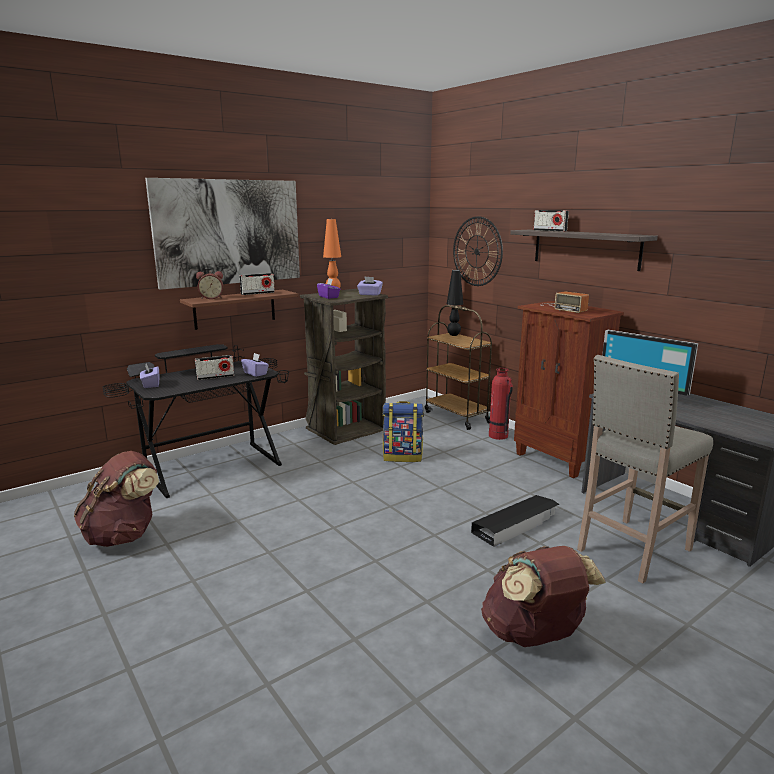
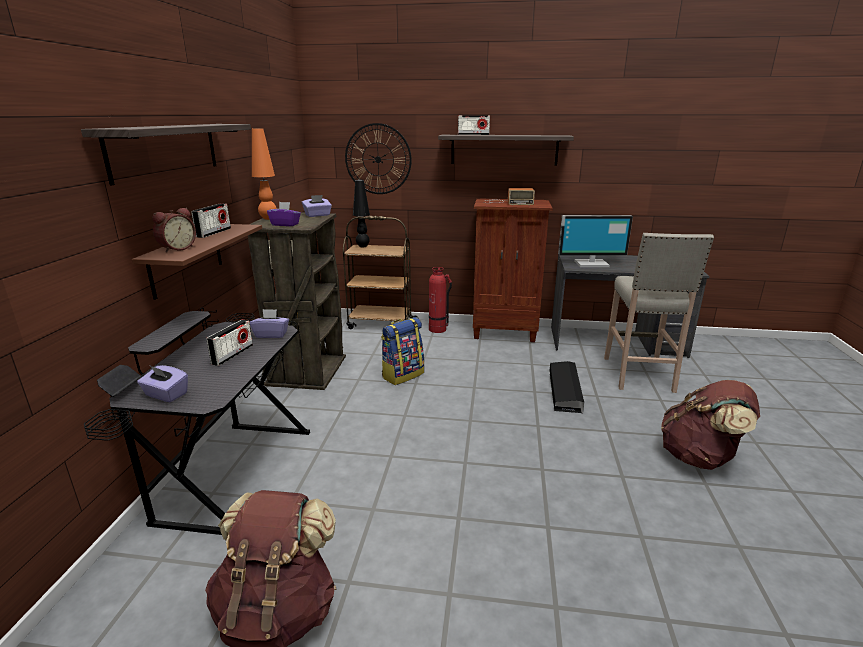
camera: 45 degrees left, 5 degrees up
(229, 232) = (166, 150): picture -> shelf

